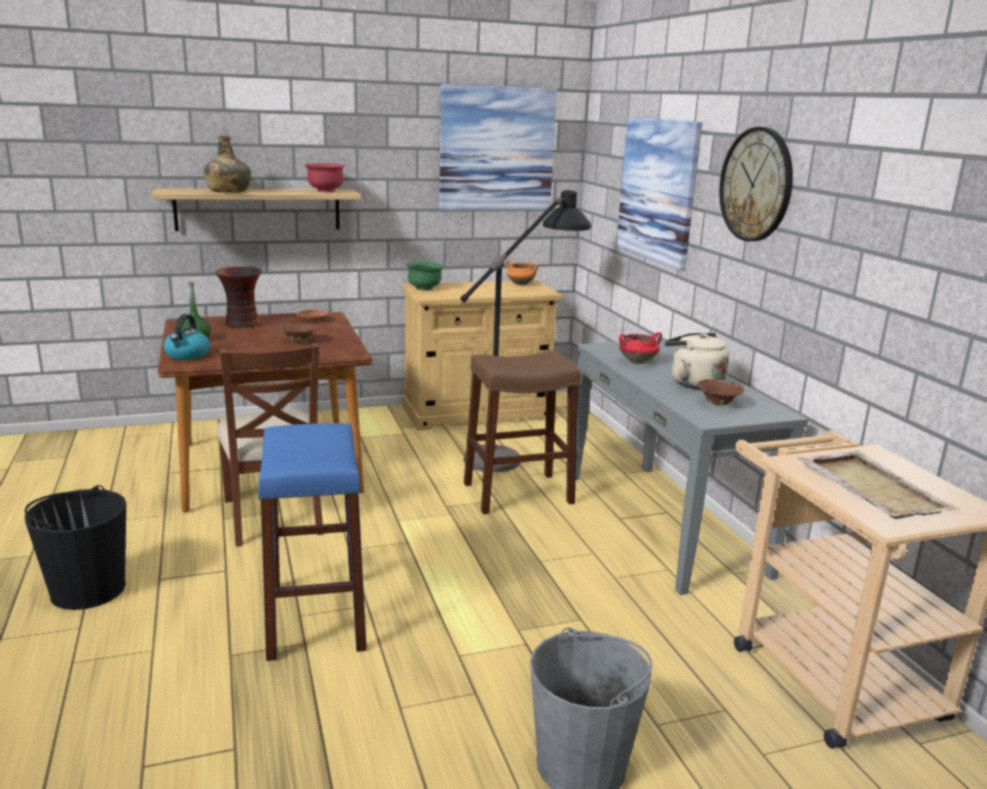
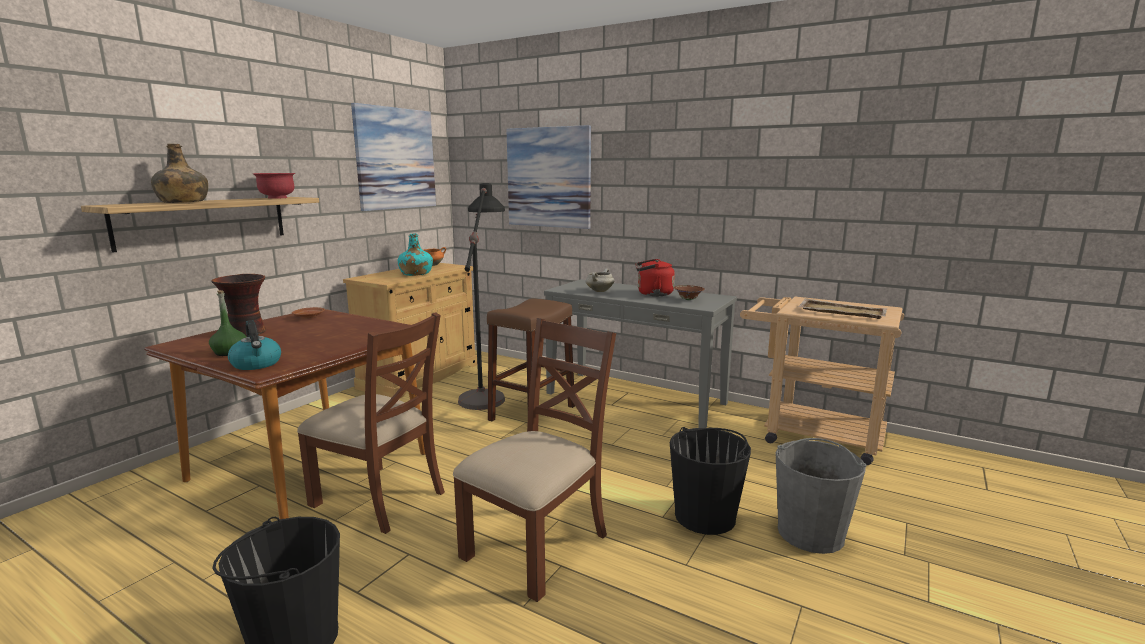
camera: 40 degrees left, 5 degrees down
(298, 341) = (338, 331): brown bowl -> none
(315, 617) = (538, 545): blue stool -> brown chair
(424, 288) = (370, 278): green bowl -> none
(477, 292) = (415, 274): none -> turquoise bottle
(501, 680) = (705, 516): none -> black bucket
(638, 361) = (599, 291): red cooking pot -> white cooking pot
(693, 383) = (652, 294): beige kettle -> red kettle
(756, 185) = (654, 161): wall clock -> none

